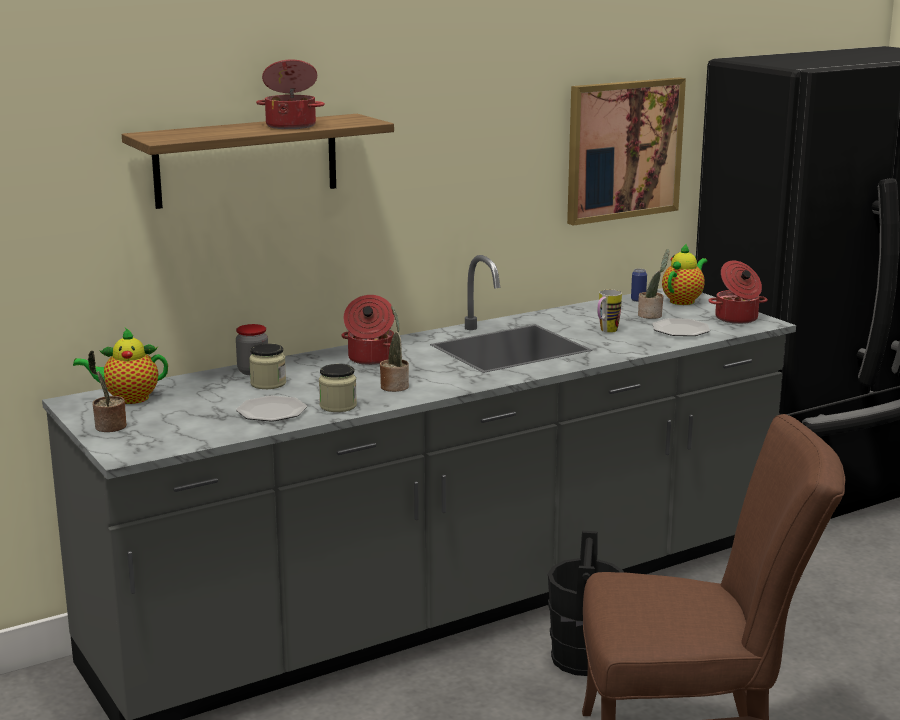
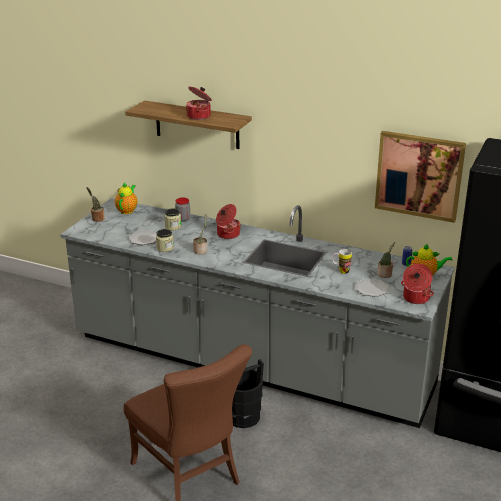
camera: 55 degrees right, 10 degrees up
(128, 398) = (127, 210): teapot -> teapot turned 60 degrees clockwise

